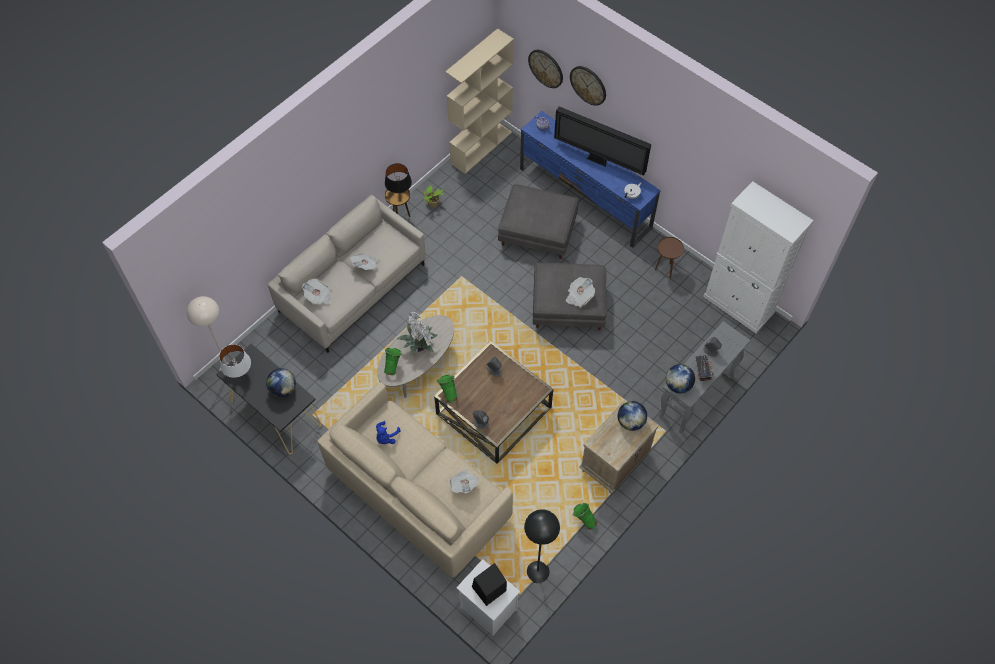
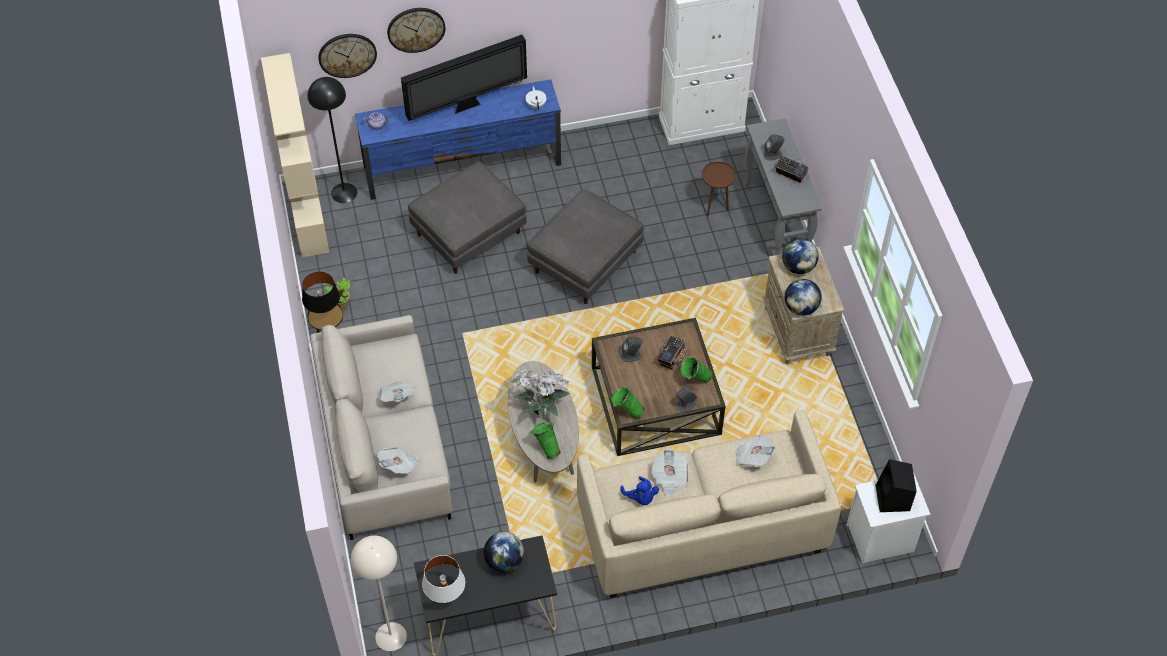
camera: 55 degrees left, 5 degrees down
(510, 394) = (671, 358): none -> radio
(537, 571) = (870, 470): black floor lamp -> black floor lamp (344, 192)
(579, 296) = (604, 230): newspaper -> newspaper (670, 478)
(583, 521) = (843, 397): green vase -> green vase (694, 381)
(665, 270) = (611, 155): brown side table -> brown side table (715, 208)
(678, 385) = (790, 203): globe -> globe (801, 307)

